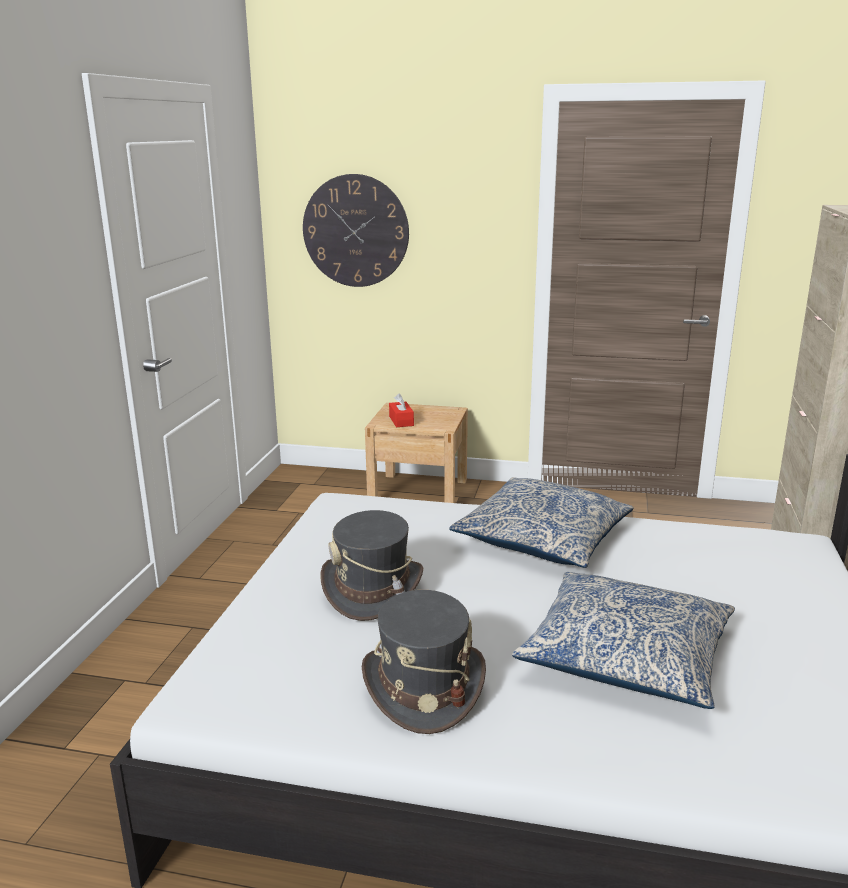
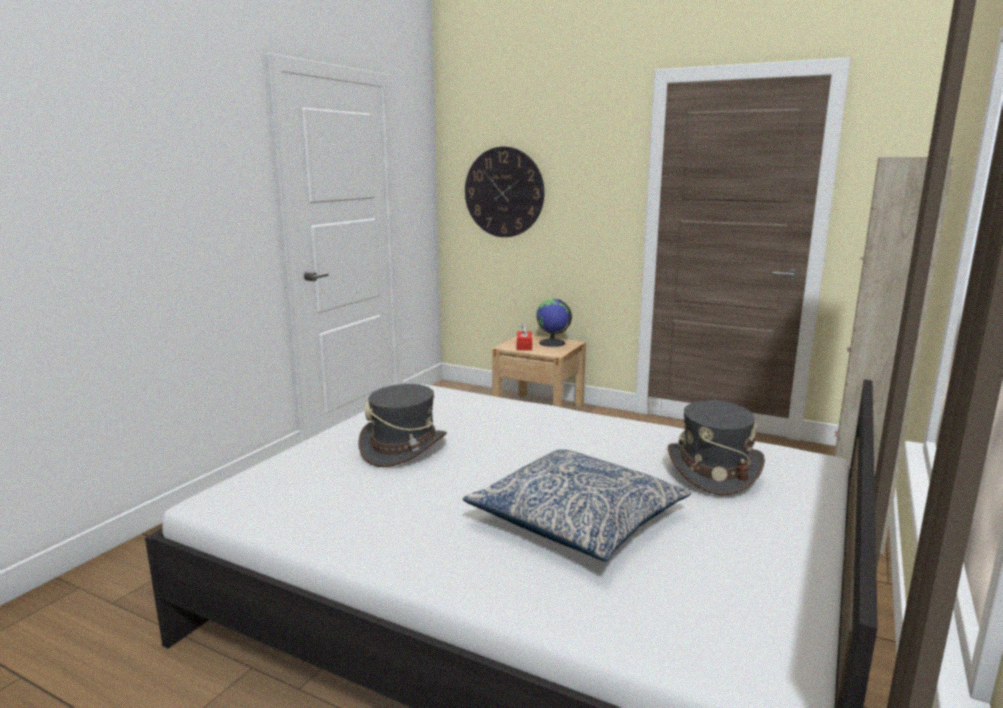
camera: 15 degrees right, 5 degrees down
(423, 687) = (389, 516): grey hat -> grey hat (713, 470)
(431, 413) = (552, 343): none -> globe
(543, 538) = (571, 430): pillow -> none

